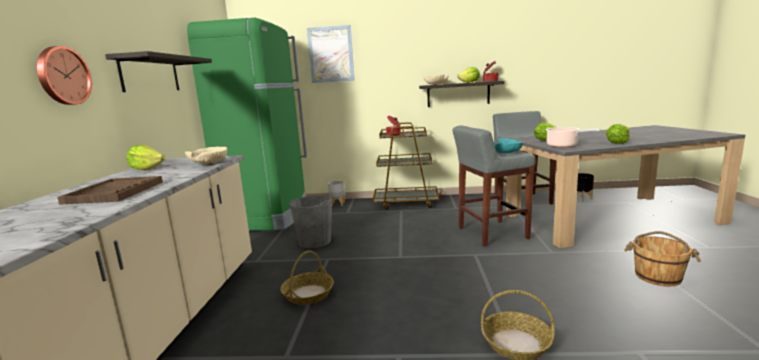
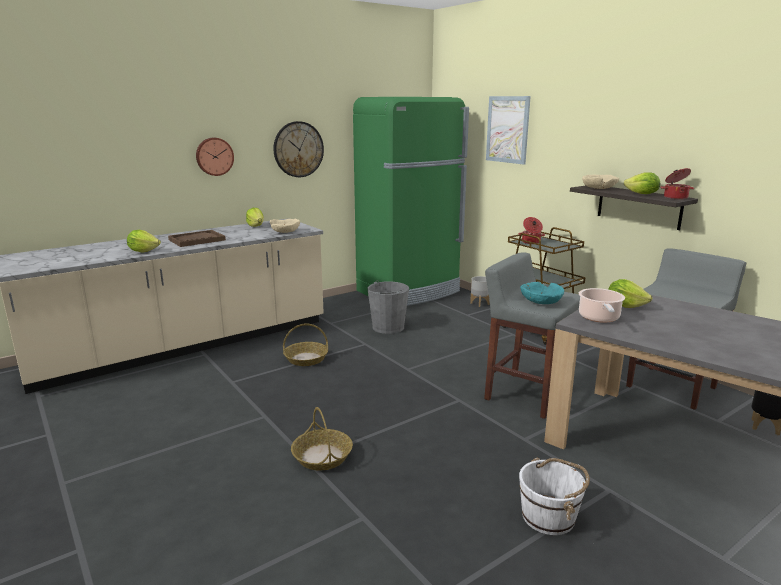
camera: 50 degrees right, 5 degrees up
(150, 74) = (298, 149): shelf -> wall clock
(617, 143) = (666, 342): lettuce -> lettuce (143, 251)
(658, 276) = (549, 517): brown bucket -> white bucket

